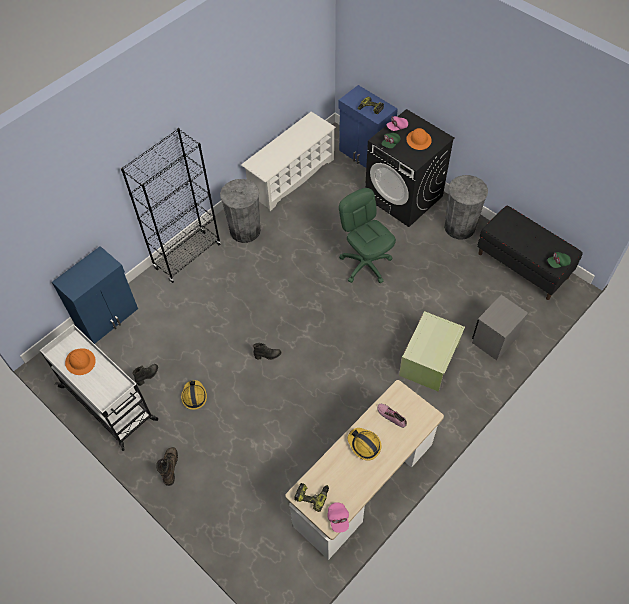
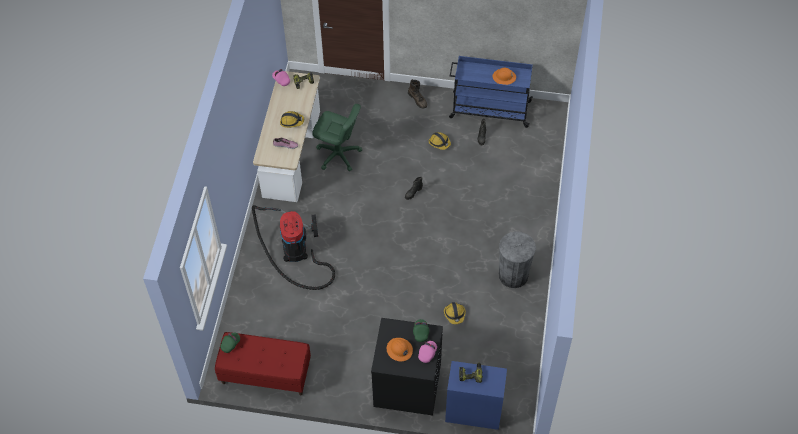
camera: 145 degrees right, 0 degrees up
(108, 317) = (547, 156): blue cabinet -> none
(109, 404) = (489, 109): white cart -> blue cart
(187, 256) = (536, 229): black bookcase -> none
(291, 176) = (520, 348): white shoe rack -> none
(322, 227) = (454, 314): none -> hard hat
(365, 264) = (394, 301): green office chair -> green office chair (338, 155)
(430, 361) = (296, 252): green storage box -> vacuum cleaner
(459, 227) = (339, 381): grey trash can -> none
(495, 339) = (256, 295): grey nightstand -> none
(523, 265) = (265, 374): black bench -> red bench

